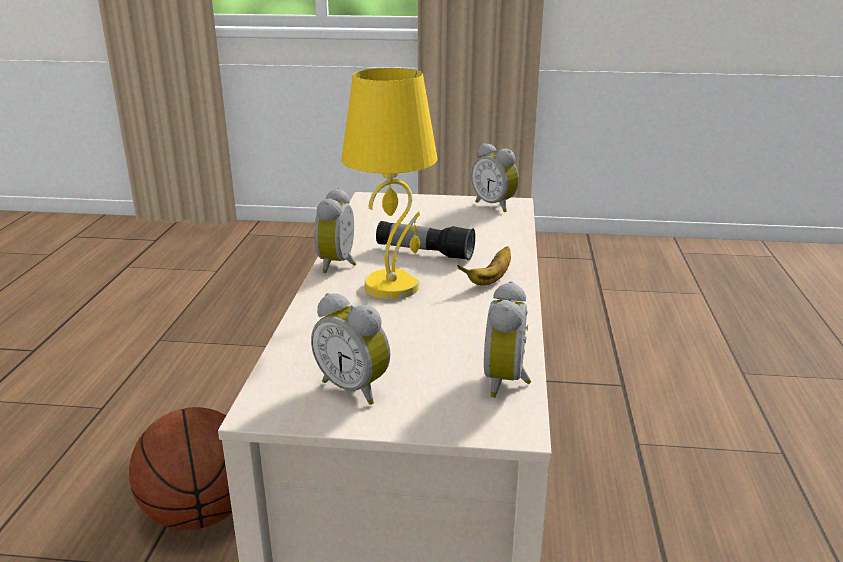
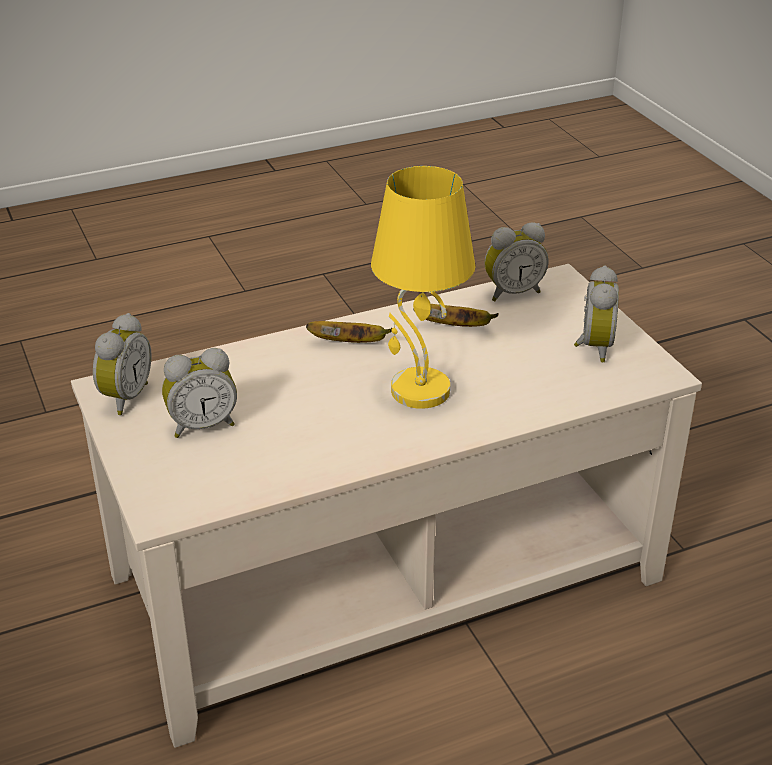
camera: 120 degrees left, 10 degrees up
(199, 512) = (575, 717): basketball -> none
(340, 264) = (400, 443): alarm clock -> alarm clock (202, 425)
(424, 252) = (319, 400): flashlight -> none
(471, 329) = (455, 326): none -> banana

